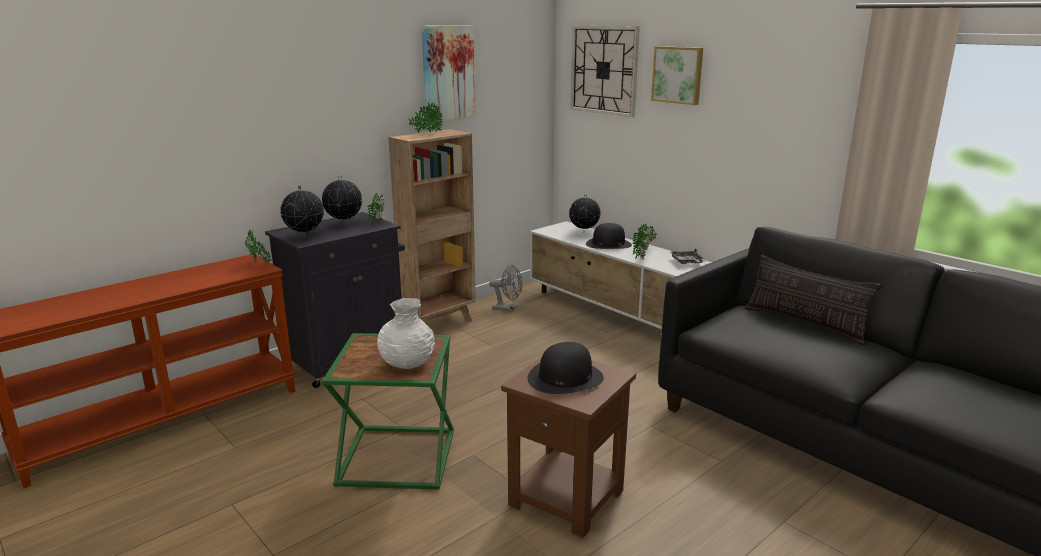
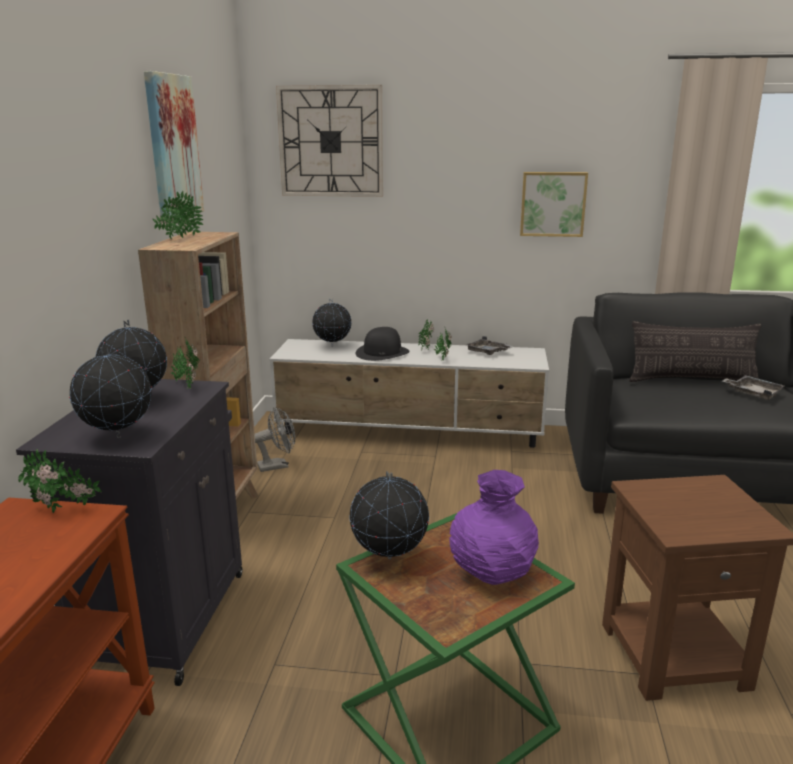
camera: 40 degrees left, 0 degrees up
(376, 340) = (389, 559): none -> globe
(406, 363) = (493, 573): white vase -> purple vase
(565, 378) = (694, 508): black hat -> none
(678, 75) = (442, 141): picture -> picture (553, 204)
(829, 346) = (753, 393): none -> grey tray

